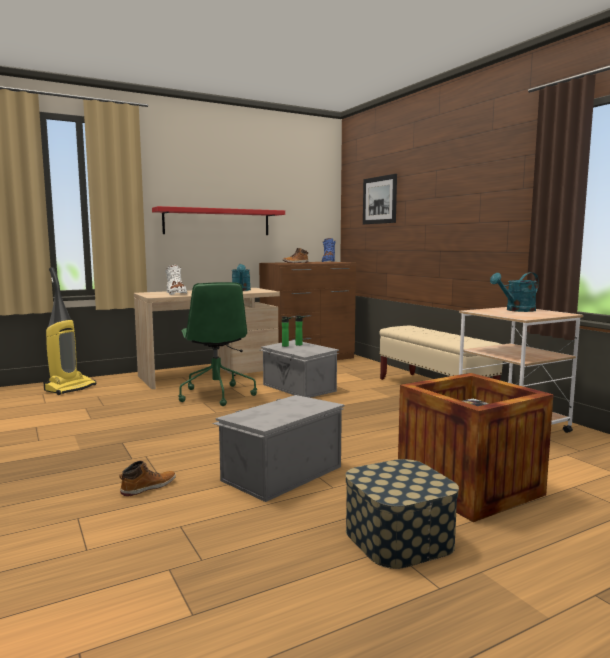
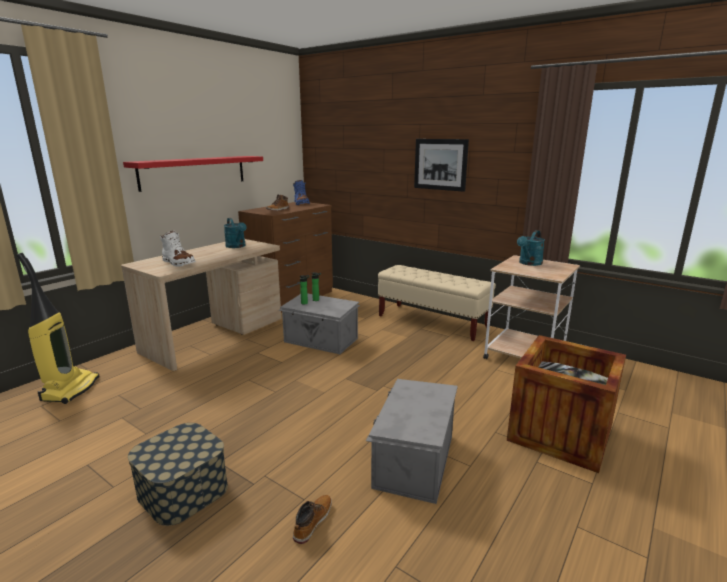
camera: 25 degrees left, 10 degrees up
(216, 394) = (250, 365): green office chair -> none
(379, 200) = (352, 145): picture -> picture (440, 164)
(399, 537) = (571, 510): storage box -> storage box (183, 490)

